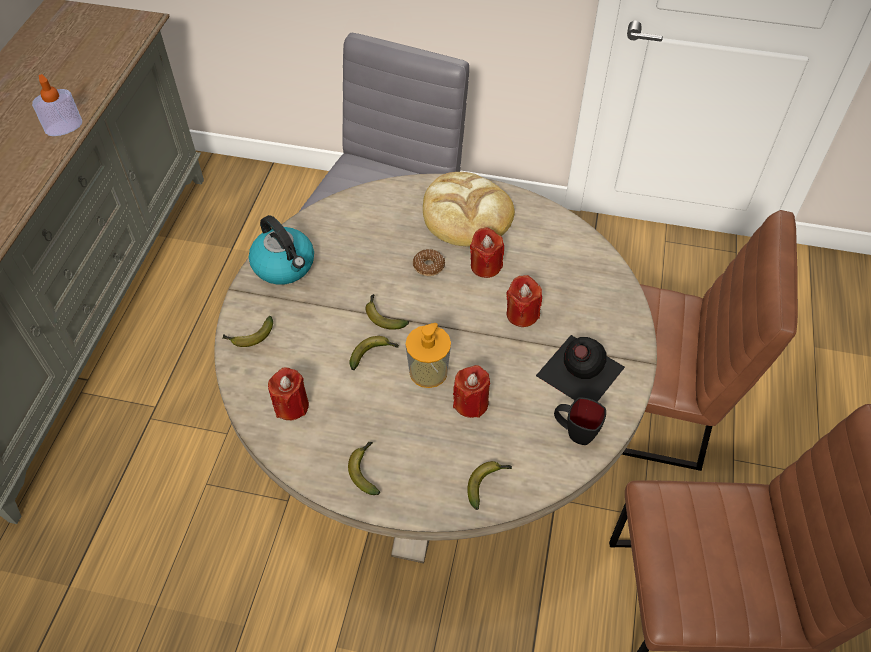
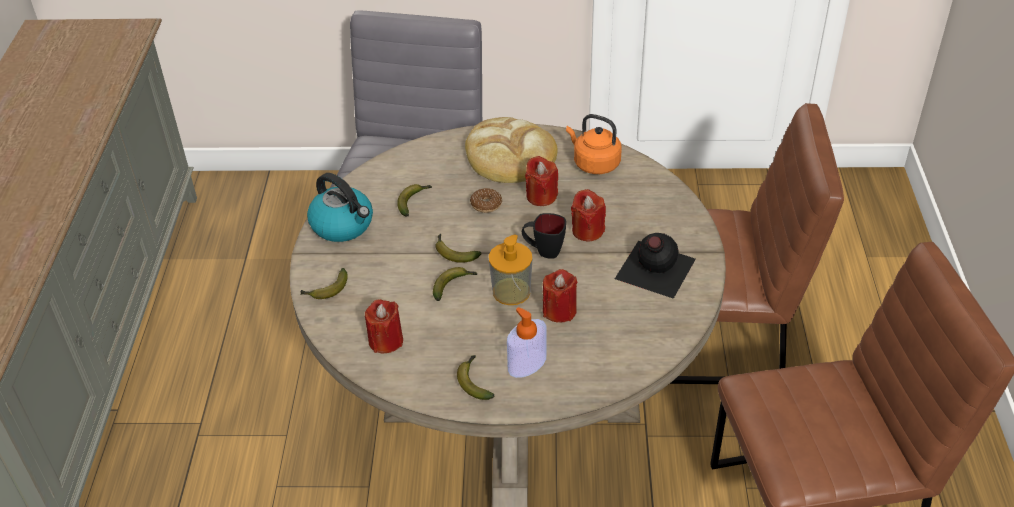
camera: 10 degrees left, 10 degrees down
(64, 127) = (85, 131): soap dispenser -> soap dispenser (527, 364)
(487, 484) = (593, 373): banana -> banana (413, 202)
(547, 237) = (594, 163): none -> orange kettle
(574, 432) = (663, 318): black mug -> black mug (543, 251)

